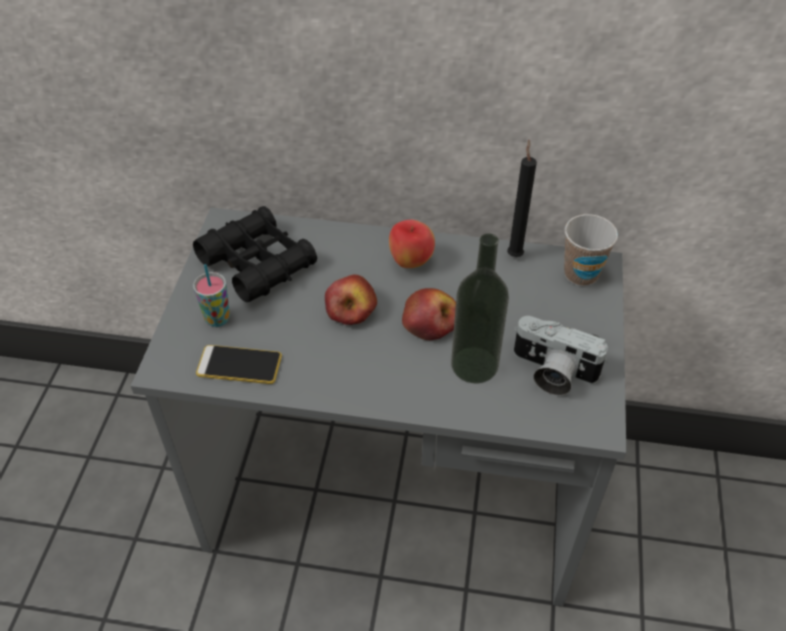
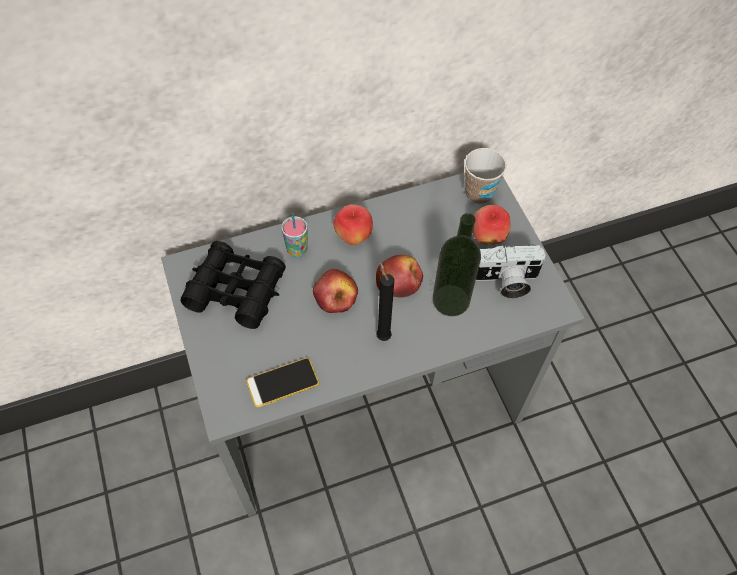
camera: 30 degrees left, 10 degrees up
(217, 318) = (238, 352): cup -> cup (297, 250)
(514, 254) = (424, 197): black candle -> black candle (382, 335)
(561, 320) = (487, 237): none -> apple

